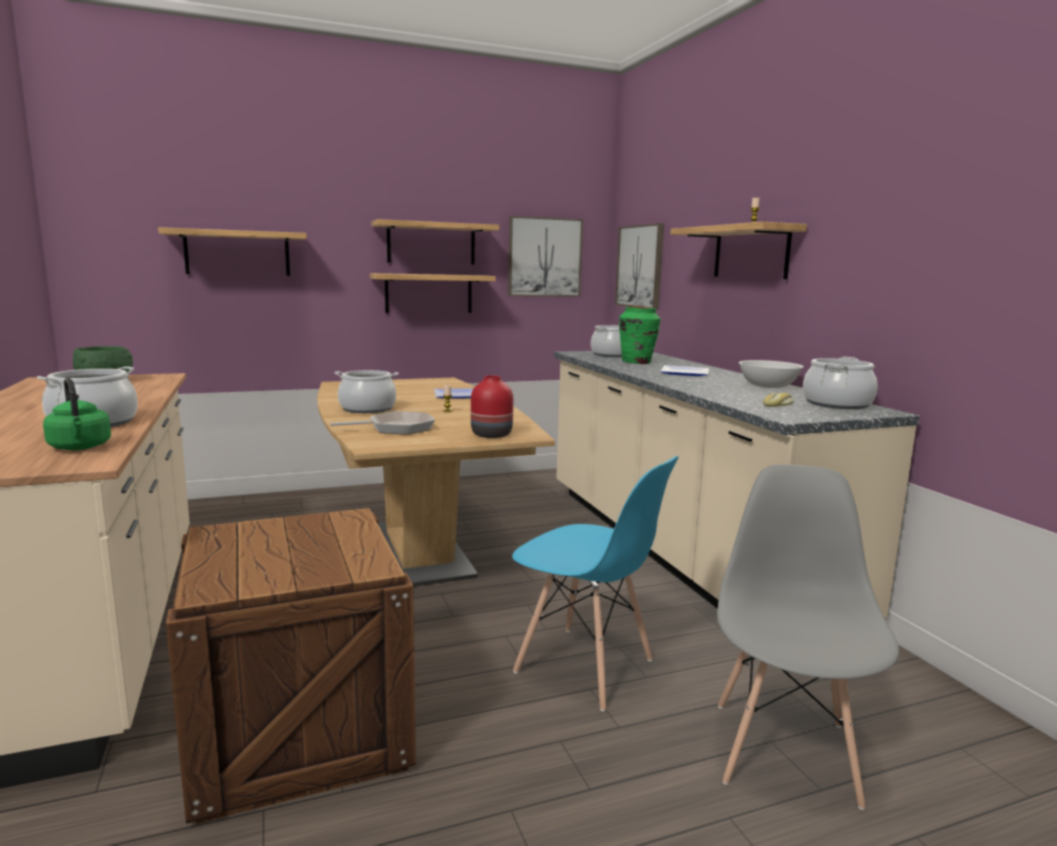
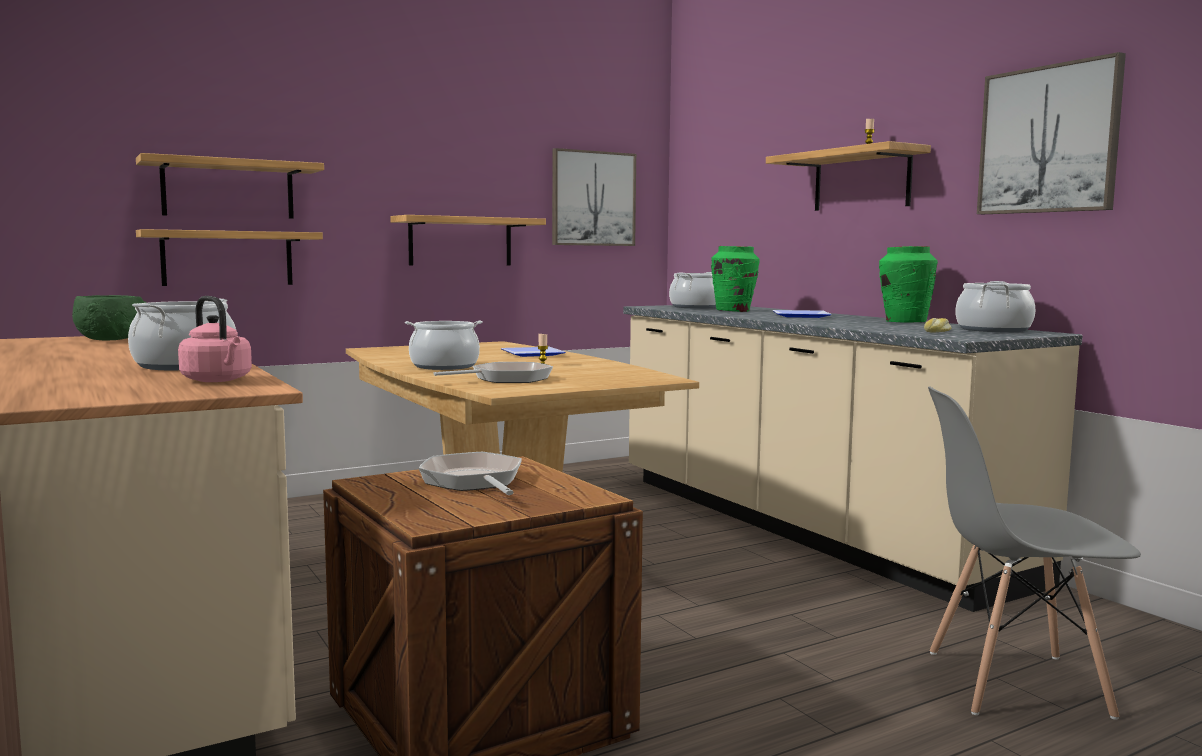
camera: 10 degrees left, 5 degrees down
(80, 447) = (218, 380): green kettle -> pink kettle
(296, 539) = (474, 481): none -> frying pan
(431, 243) = (463, 180): shelf -> shelf (227, 258)
(492, 435) = (624, 380): red vase -> none
(585, 667) = (765, 634): blue chair -> none
(640, 266) = (710, 207): picture -> picture (1048, 140)
(768, 386) = (905, 322): white bowl -> green vase
(785, 751) = (1014, 683): grey chair -> grey chair turned 90 degrees counterclockwise

